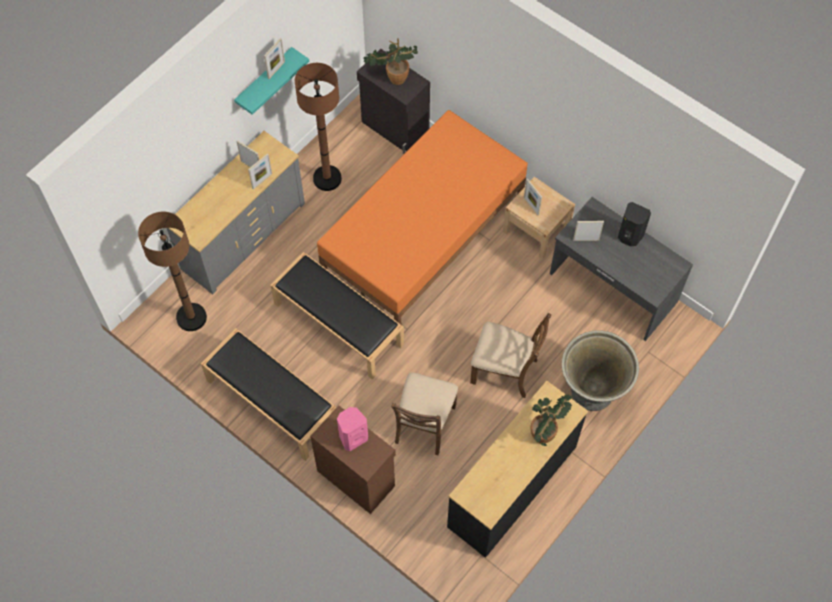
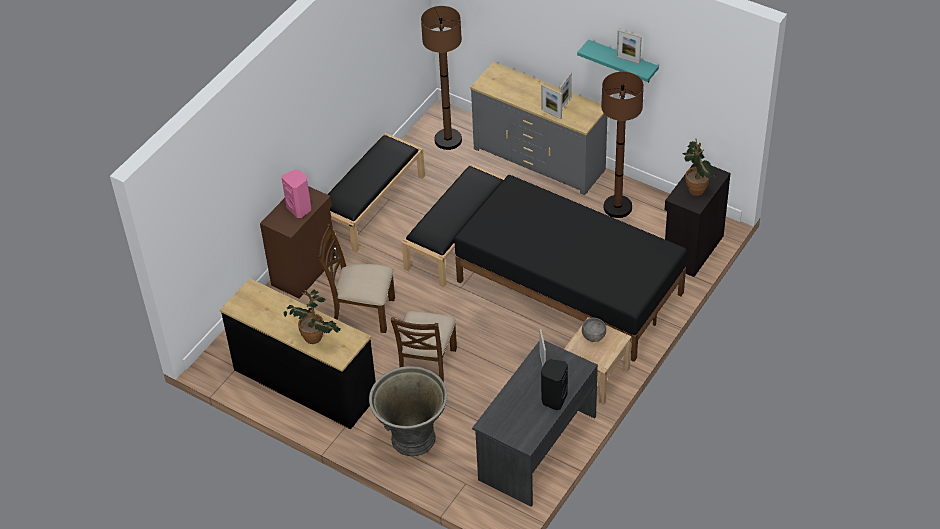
camera: 85 degrees right, 15 degrees down
(425, 234) = (569, 288): orange bed -> black bed
(531, 206) = (593, 337): picture frame -> grey bowl

